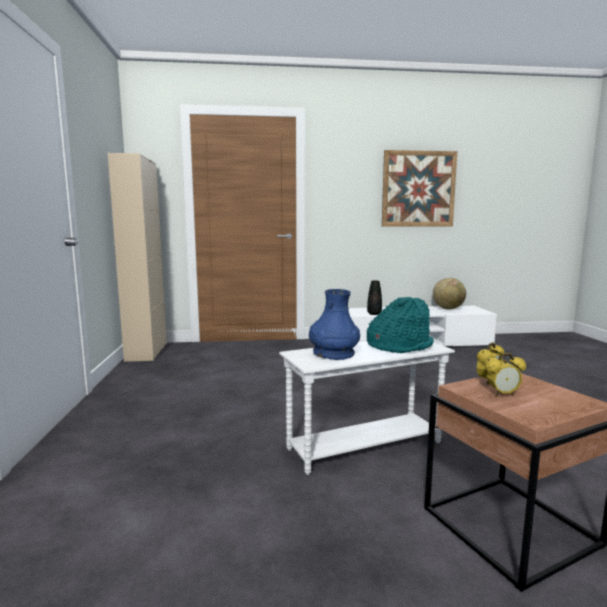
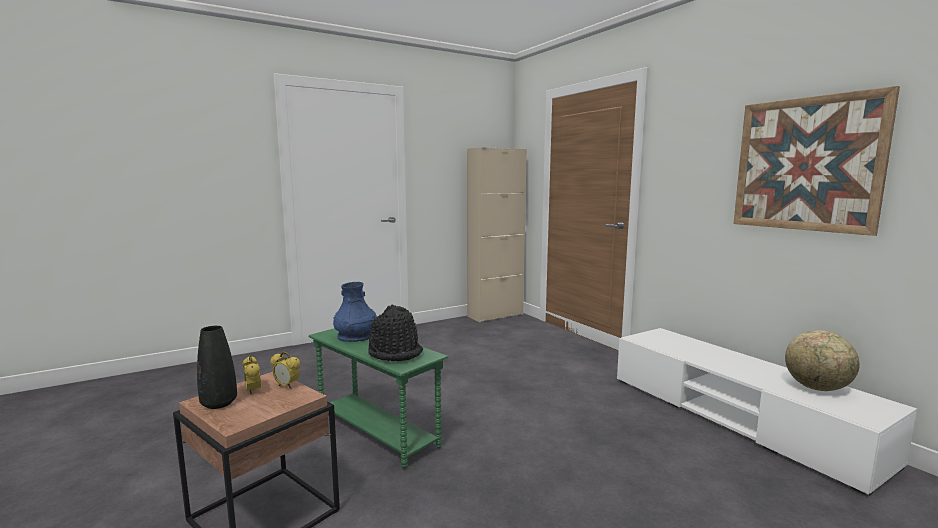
camera: 65 degrees right, 0 degrees up
(365, 446) = (376, 432): white side table -> green side table
(374, 314) = (667, 348): black vase -> black vase (219, 403)
(399, 346) = (395, 352): turquoise hat -> black hat

